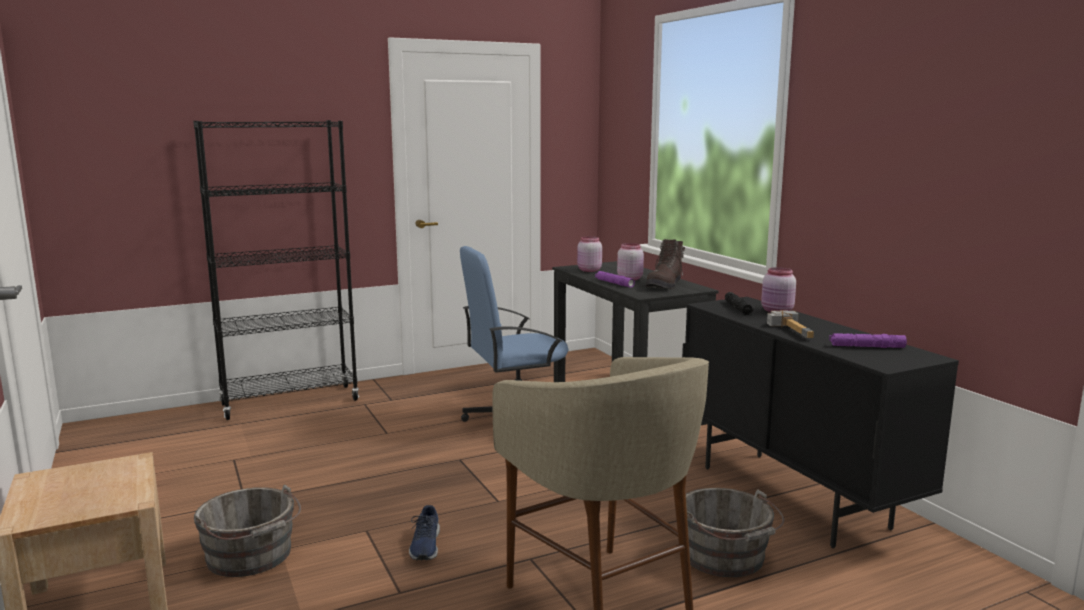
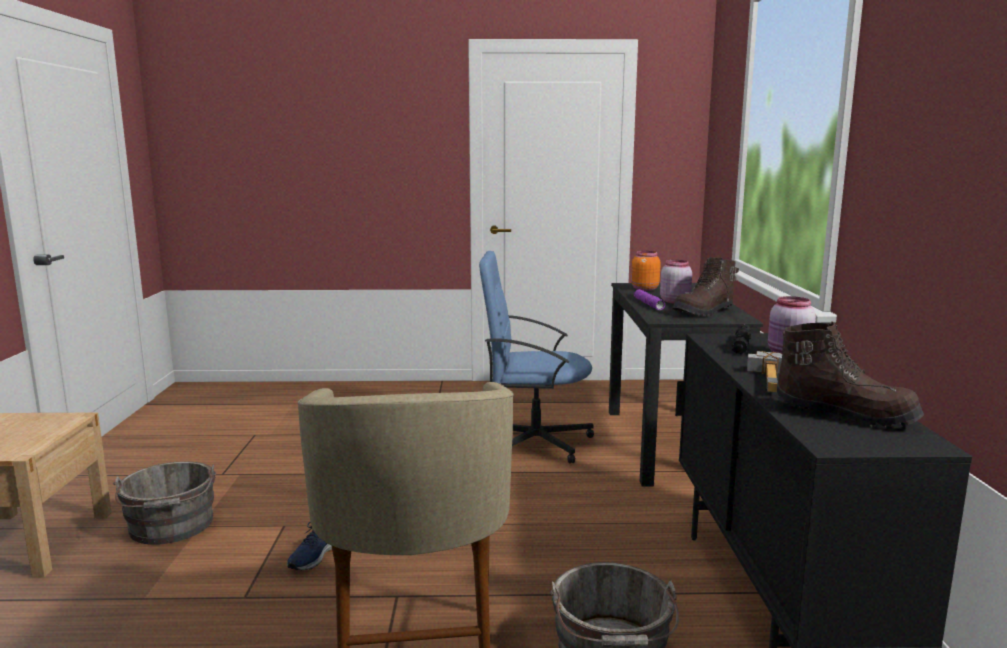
camera: 25 degrees right, 0 degrees up
(290, 402) = (351, 391): black bookcase -> none
(588, 270) = (644, 289): pink jar -> orange jar
(866, 347) = (844, 415): purple flashlight -> brown boot

